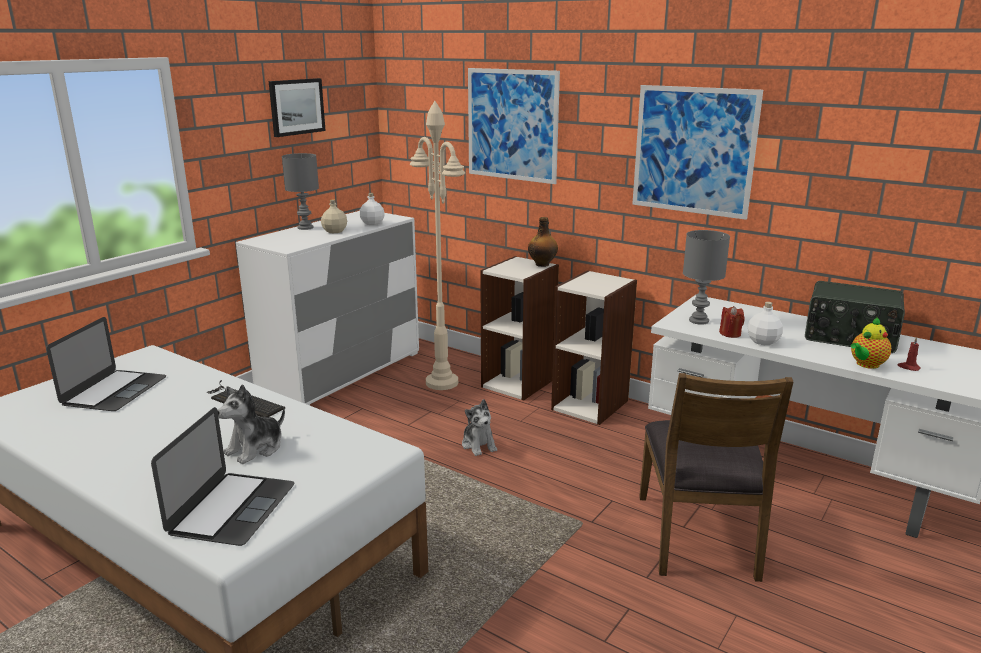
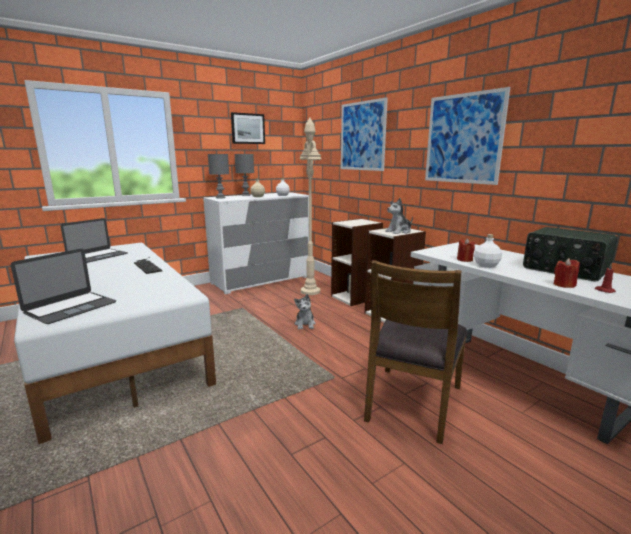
camera: 20 degrees right, 5 degrees down
(255, 449) = (122, 285): plush toy -> plush toy (399, 231)
(542, 264) = (372, 222): bottle -> none
(698, 321) = (447, 252): grey table lamp -> grey table lamp (220, 197)
(866, 365) = (564, 285): teapot -> red candle

